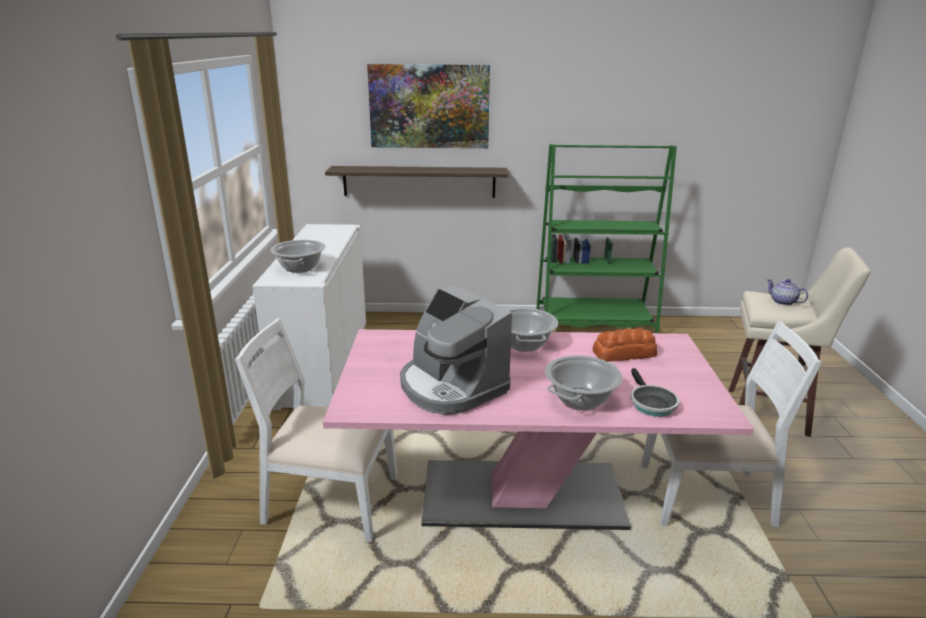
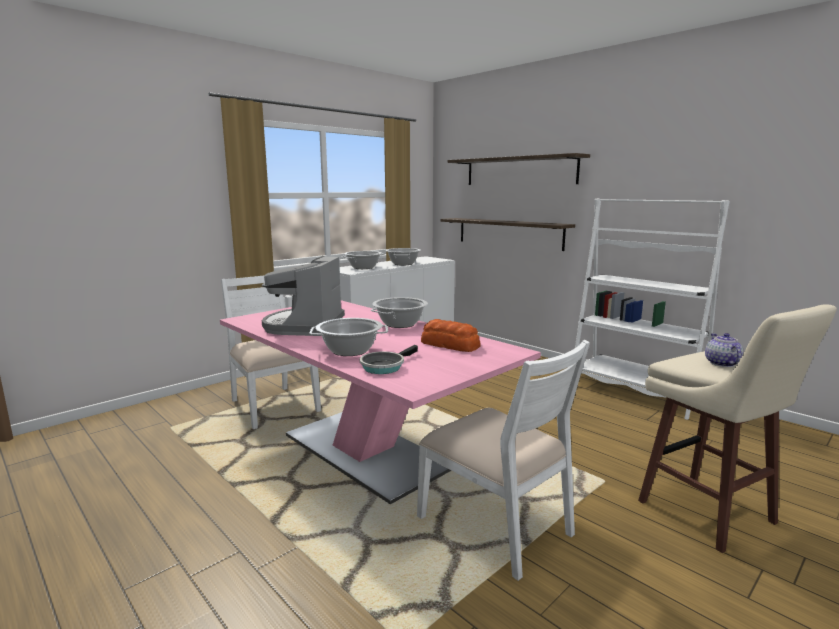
camera: 45 degrees right, 10 degrees down
(325, 247) = (403, 264): none -> cooking pot
(429, 106) = (519, 171): picture -> shelf
(594, 326) = (635, 392): green bookcase -> white bookcase

